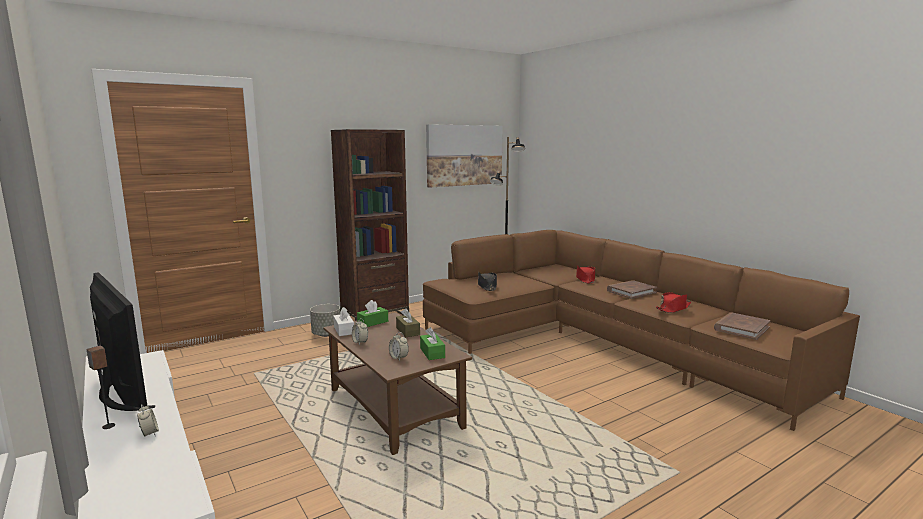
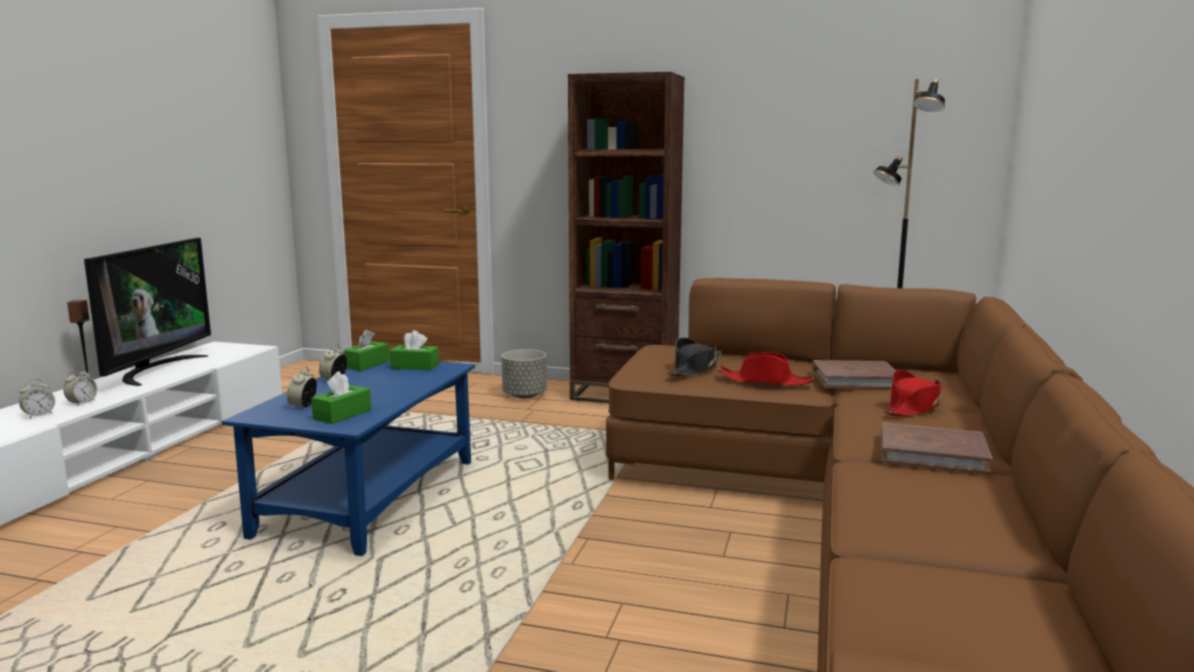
camera: 50 degrees right, 0 degrees up
(146, 454) = (39, 415): none -> alarm clock
(344, 330) = (366, 364): white tissue box -> green tissue box
(395, 409) = (369, 499): brown coffee table -> blue coffee table
(408, 331) = (407, 386): brown tissue box -> none
(464, 155) = (858, 123): picture -> none
(673, 309) = (906, 510): red hat -> red hat (765, 381)
(741, 328) = (927, 608): brown book -> brown book (855, 379)

